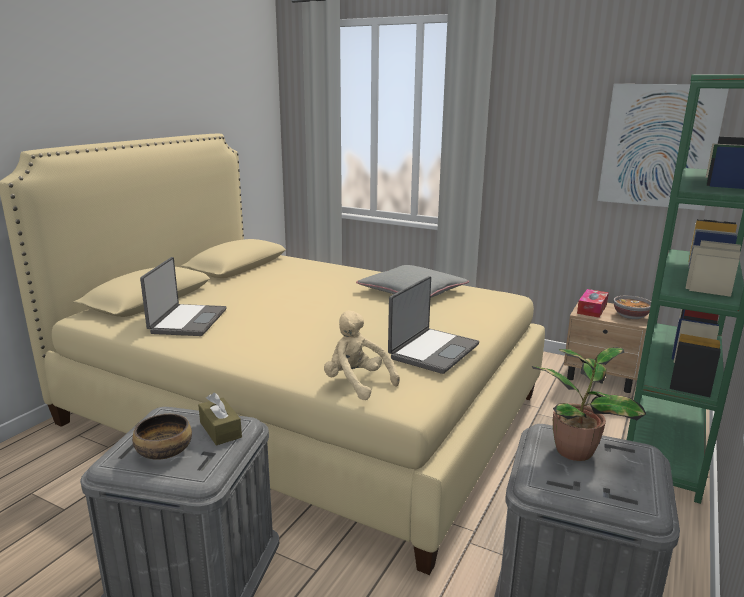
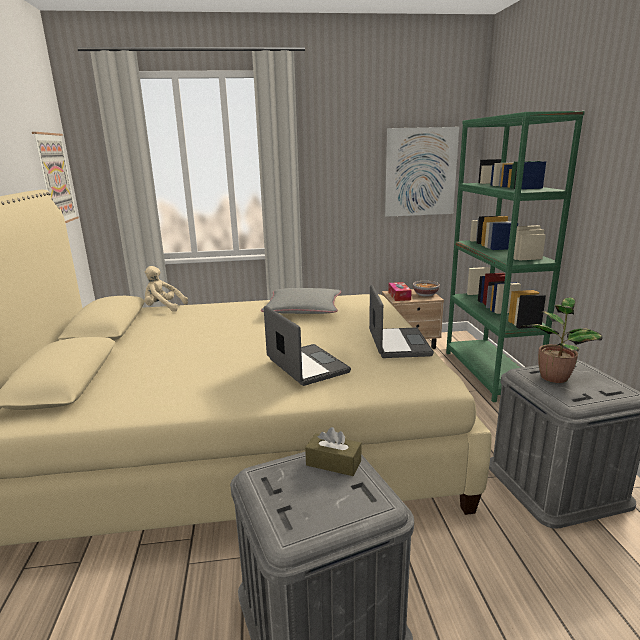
camera: 35 degrees left, 0 degrees up
(164, 451) = (319, 502): bowl -> none
(187, 321) = (151, 386): laptop -> laptop (305, 366)
(252, 123) = (55, 179): none -> picture
(357, 383) = (388, 383): beige plush toy -> beige plush toy (163, 308)

